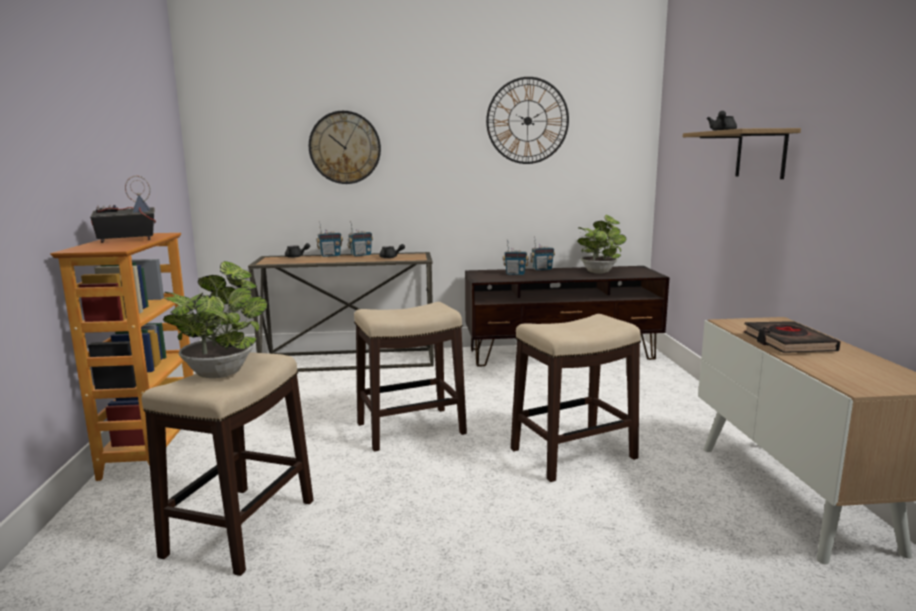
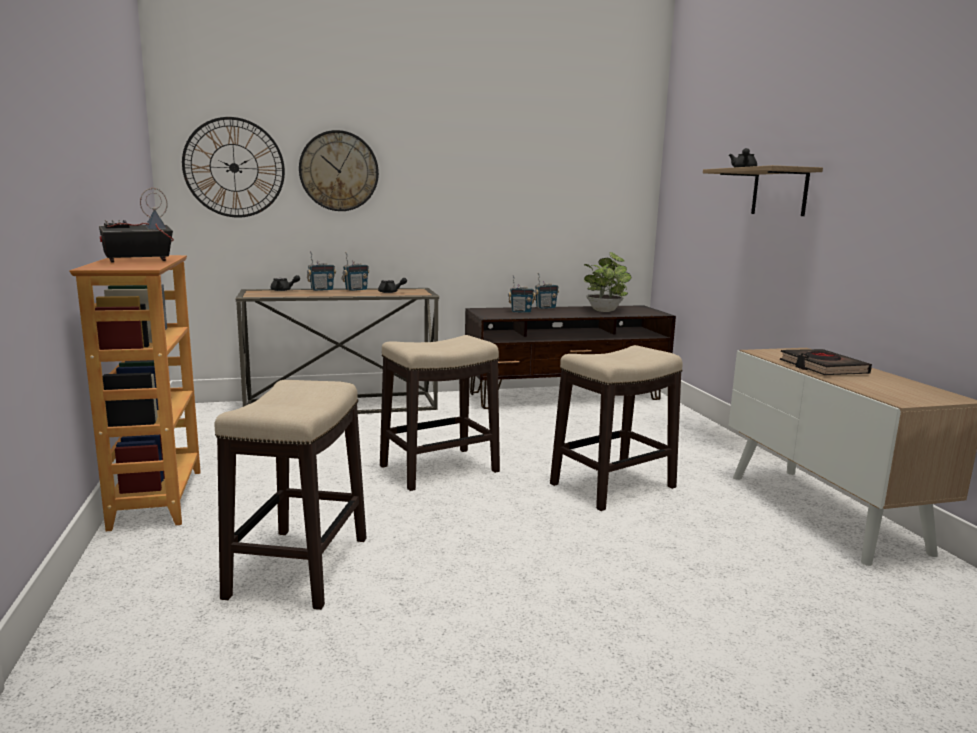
camera: 10 degrees left, 0 degrees up
(221, 371) = (288, 397): potted plant -> none
(527, 121) = (533, 151): wall clock -> wall clock (234, 168)

